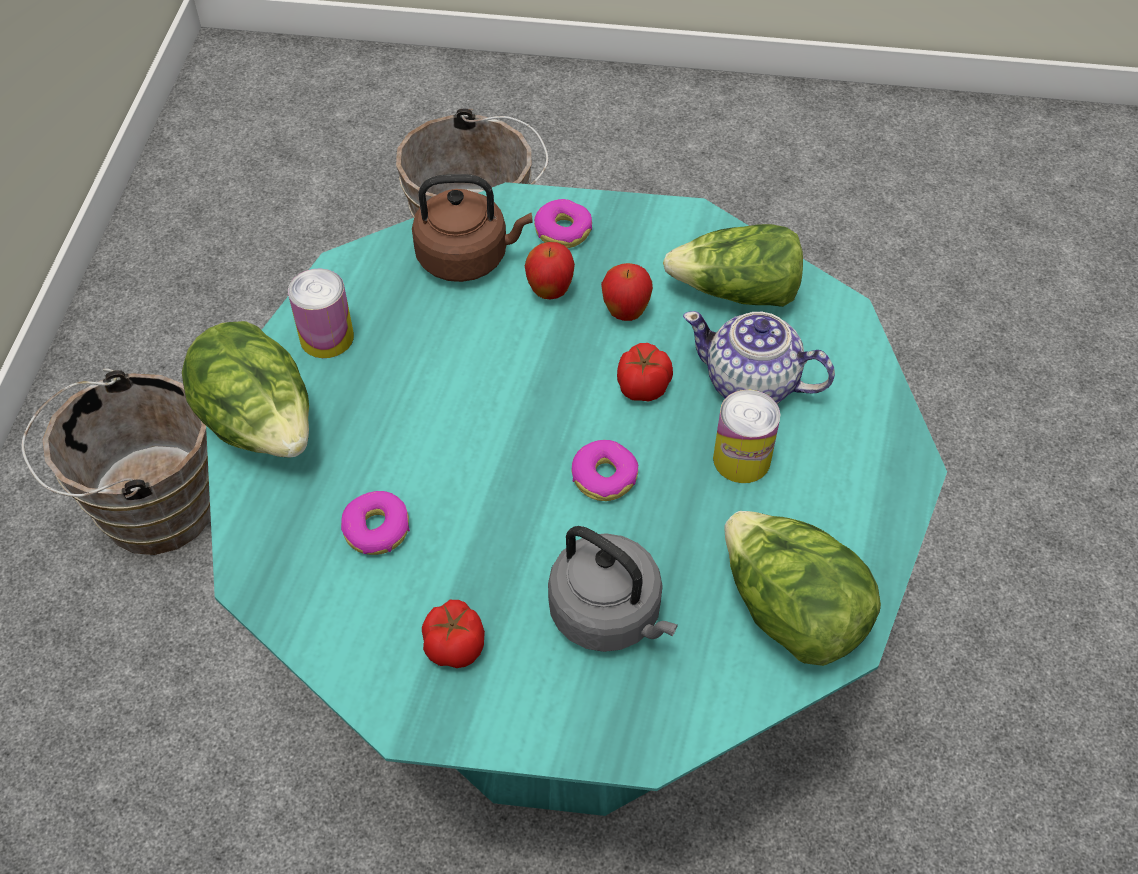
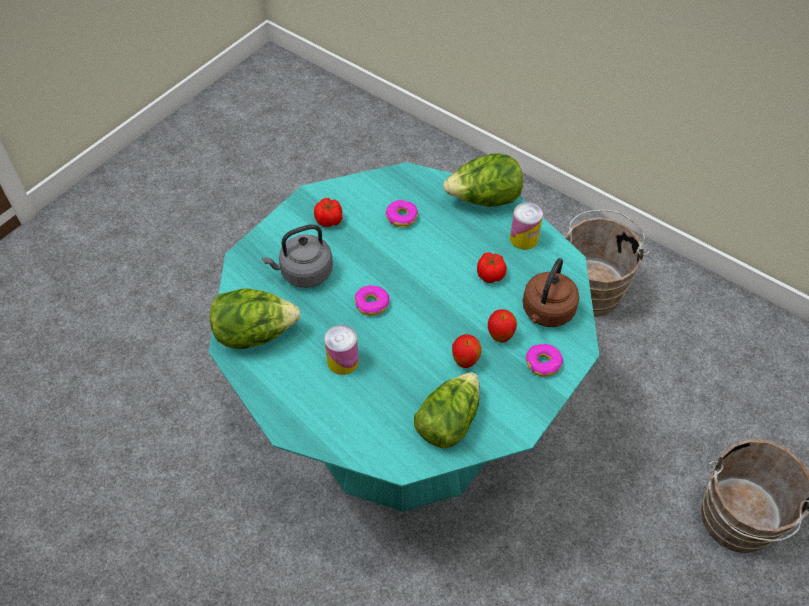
camera: 120 degrees right, 0 degrees up
(642, 387) = (412, 344): tomato -> tomato (490, 274)
(752, 384) = (383, 391): teapot -> none

